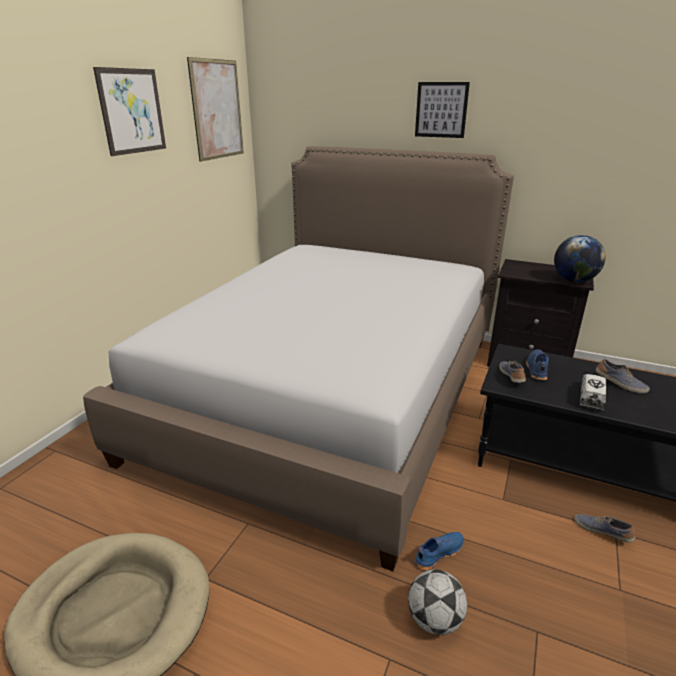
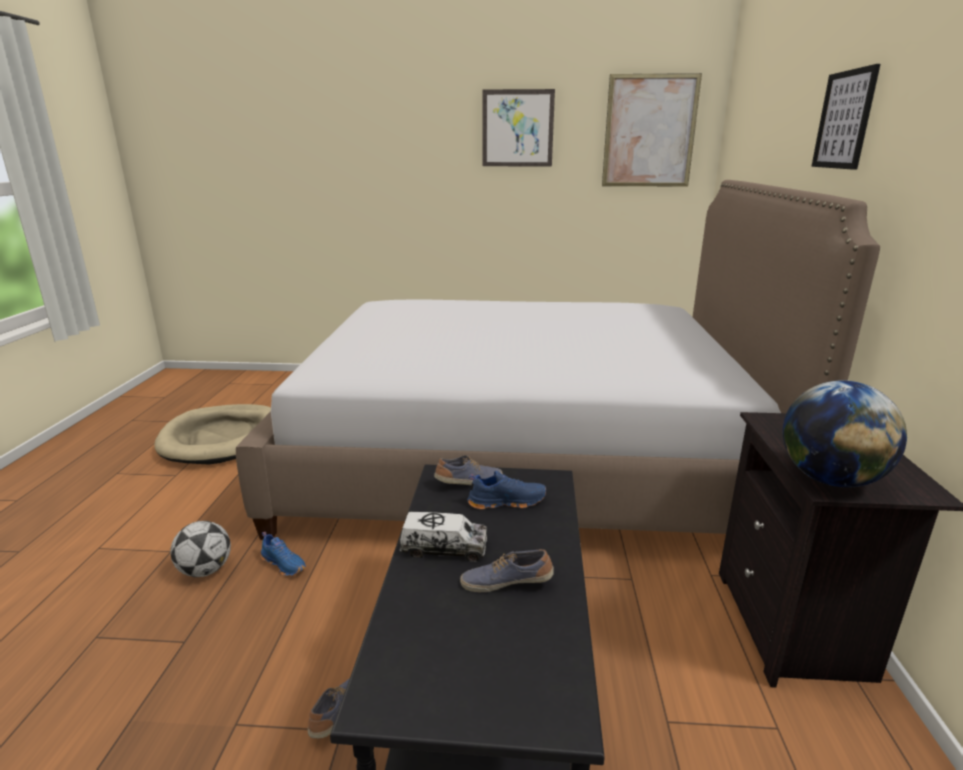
camera: 70 degrees right, 5 degrees down
(620, 384) = (506, 582): shoe -> shoe turned 75 degrees clockwise

